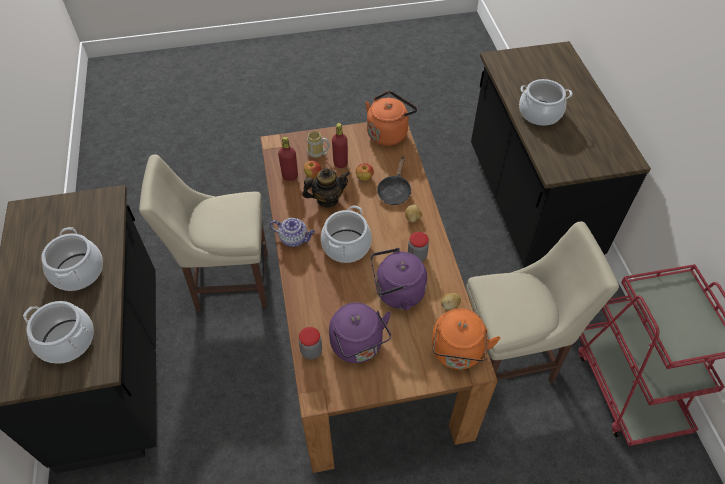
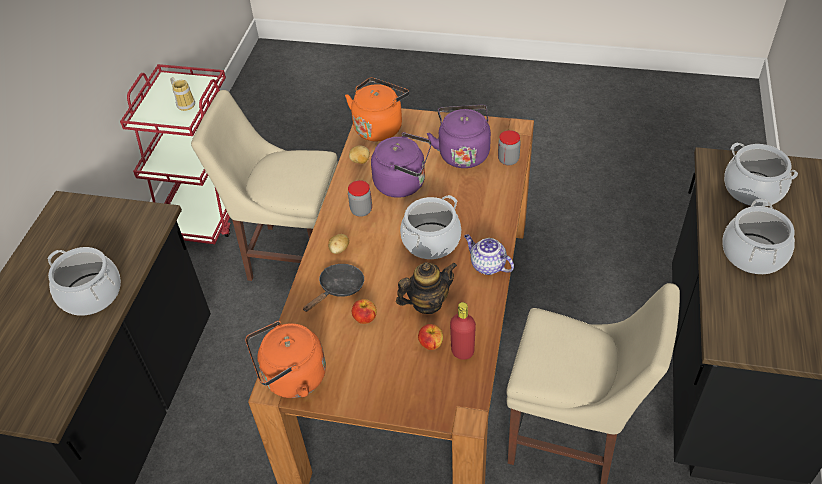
camera: 155 degrees left, 5 degrees down
(317, 153) = (409, 376): mug -> mug (185, 103)
(327, 199) = (427, 303): teapot -> teapot turned 150 degrees clockwise
(340, 163) = (385, 350): red bottle -> none

